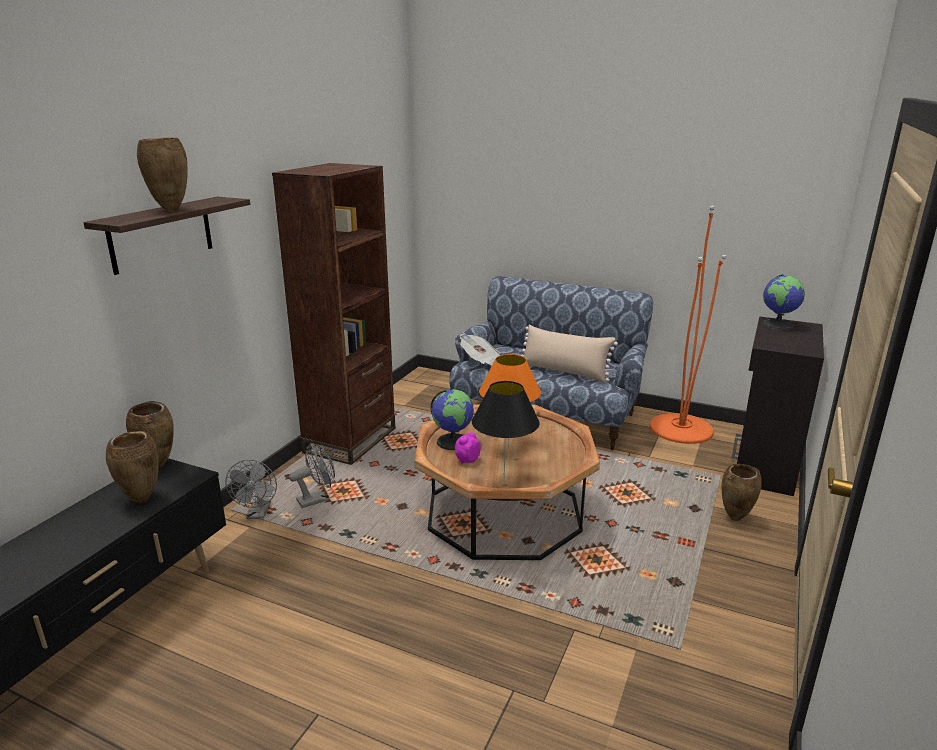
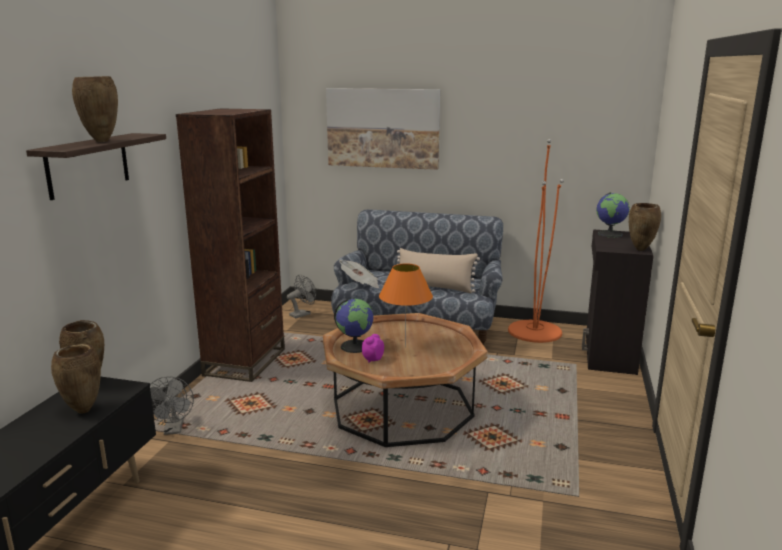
camera: 10 degrees left, 5 degrees down
(317, 499) = (228, 412): grey fan -> grey fan (302, 314)
(503, 482) = (410, 373): black table lamp -> none
(521, 184) = (383, 128): none -> picture
(735, 519) = (596, 395): brown vase -> brown vase (640, 250)

